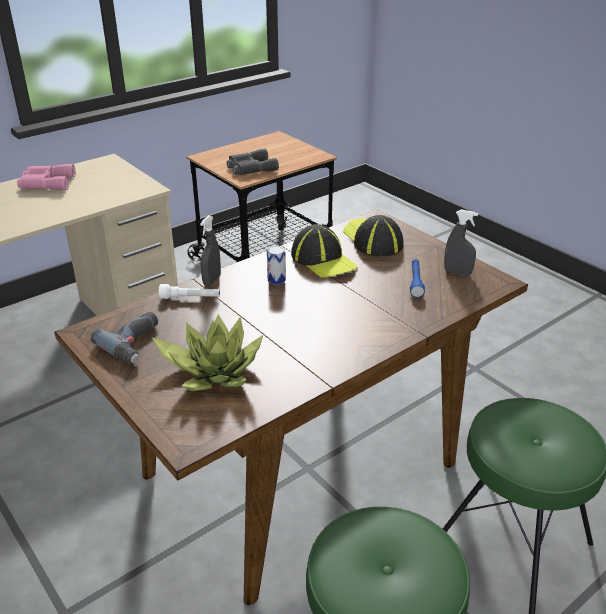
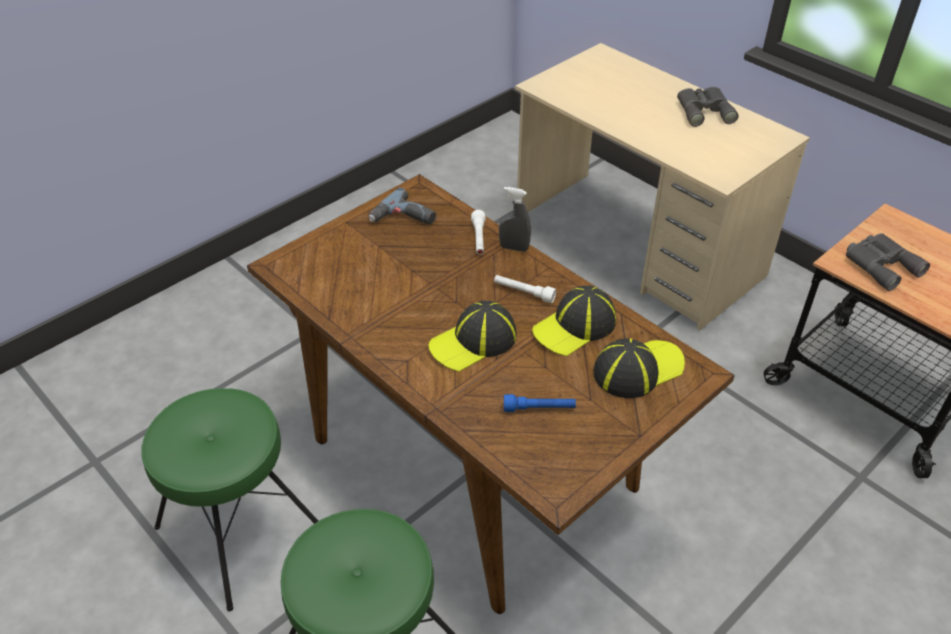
camera: 85 degrees right, 10 degrees up
(45, 183) = (704, 110): pink binoculars -> grey binoculars
(213, 370) = (366, 267): potted plant -> none
(276, 280) = (523, 293): can -> white flashlight
(337, 308) = (473, 342): none -> cap
(457, 273) = (571, 452): grey spray bottle -> none

